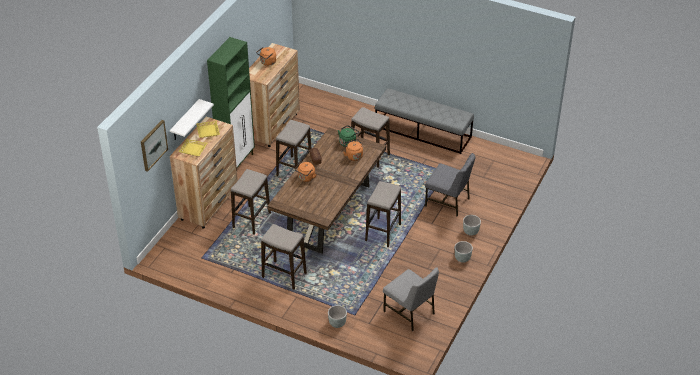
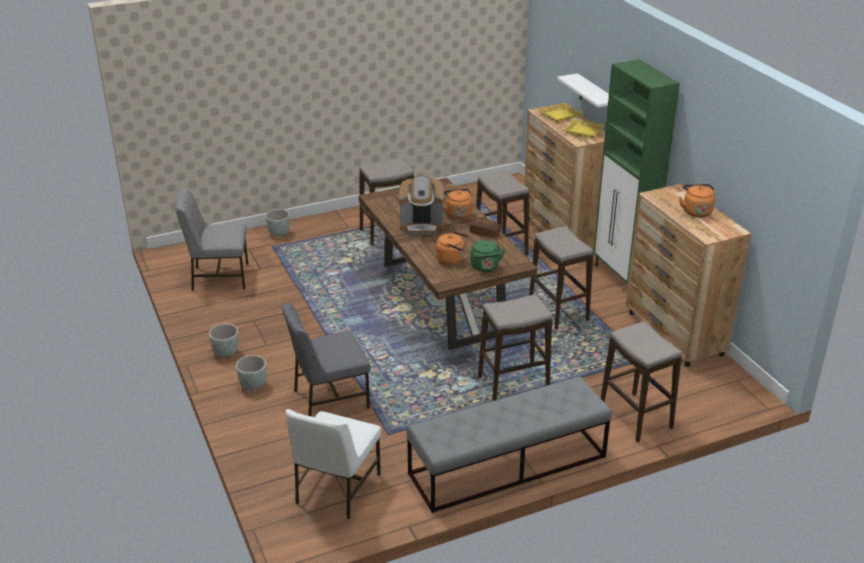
camera: 130 degrees right, 10 degrees down
(153, 145) = (558, 57): picture -> none
(333, 183) = (421, 226): none -> coffee machine
(383, 232) = (355, 319): stool -> stool (635, 417)
(492, 166) = (336, 489): none -> white chair

